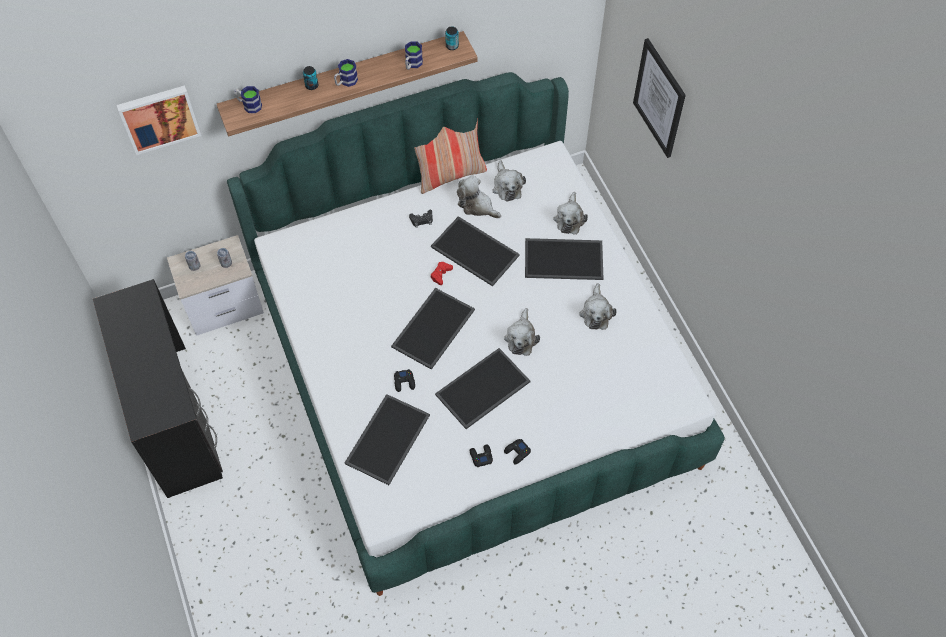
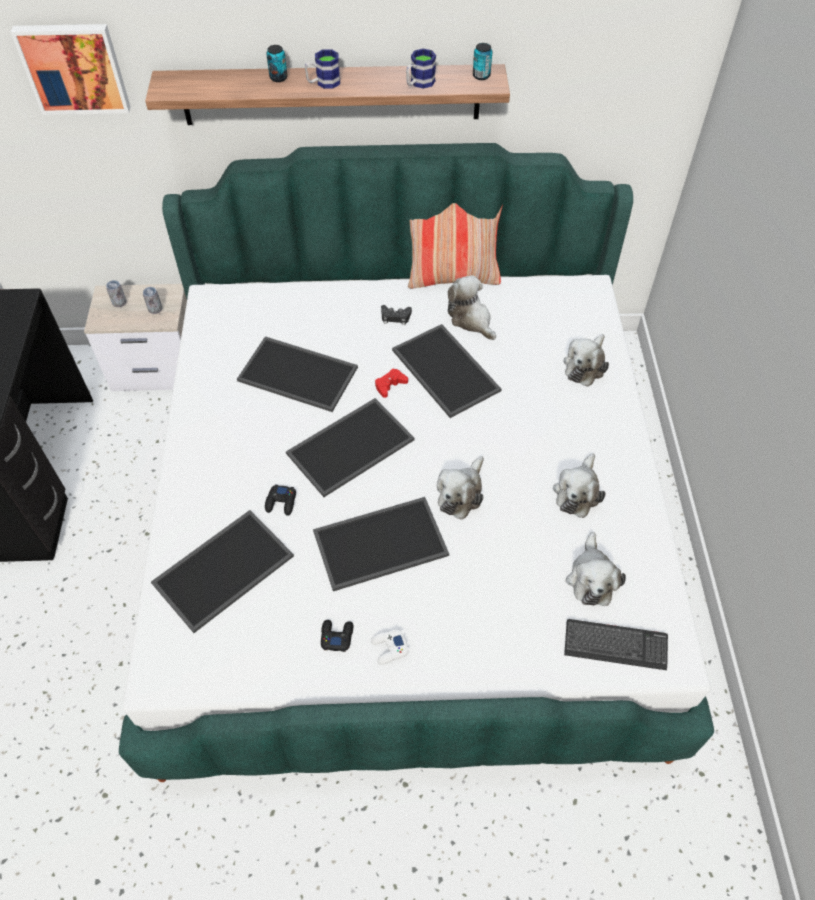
camera: 20 degrees right, 5 degrees down
(249, 105) = (190, 80): mug -> none
(507, 186) = (518, 307): plush toy -> plush toy (591, 578)
(517, 452) = (389, 648): black game controller -> white game controller
(564, 258) = (560, 411): tray -> tray (299, 373)
(653, 404) = (615, 645): none -> keyboard
(659, 98) = (754, 210): picture -> none

